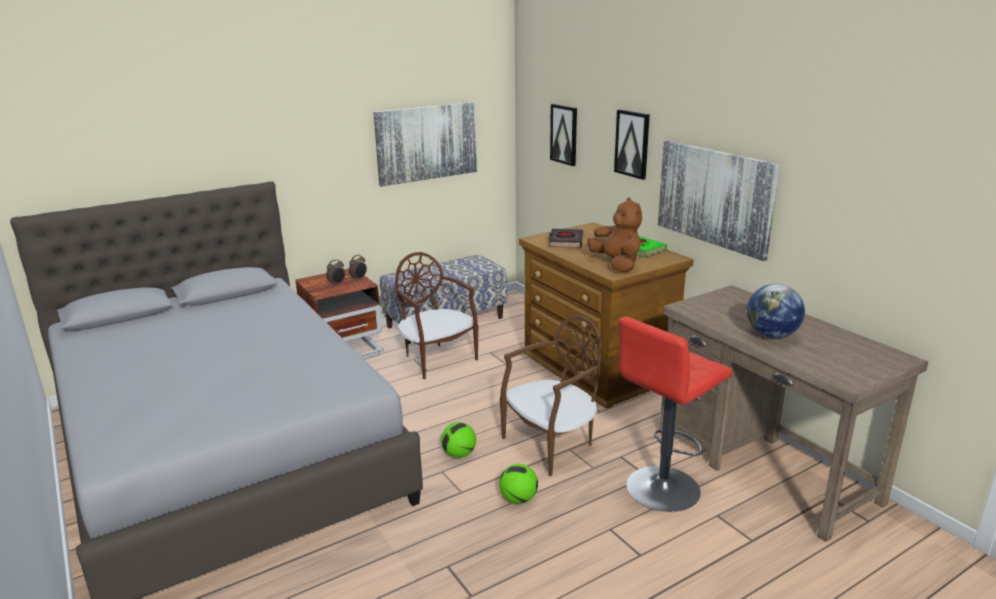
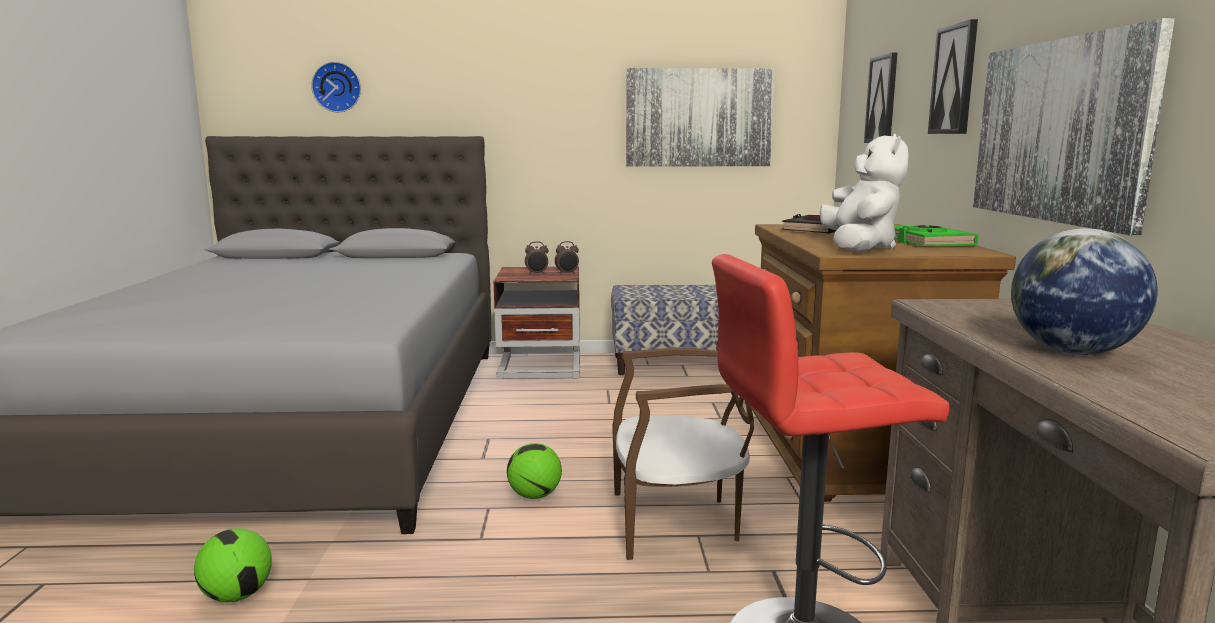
camera: 30 degrees right, 10 degrees down
(131, 153) = (337, 87): none -> wall clock
(436, 359) = (635, 395): brown chair -> none
(518, 499) = (545, 573): football -> football (237, 595)
(616, 264) = (859, 248): brown plush toy -> white plush toy

